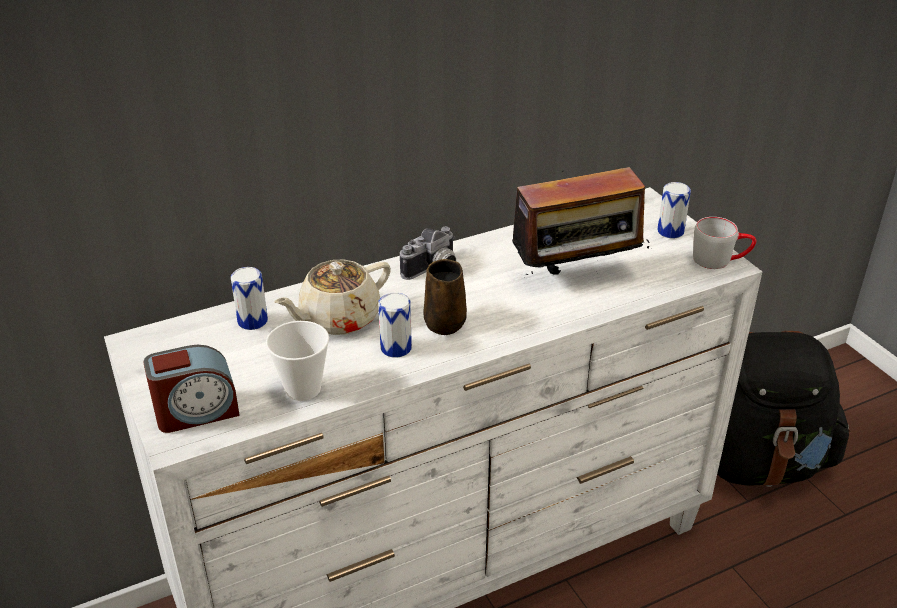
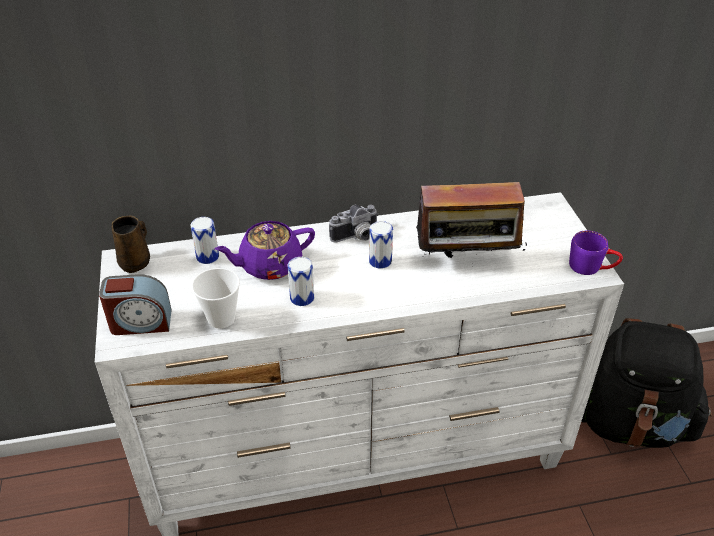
camera: 15 degrees right, 5 degrees up
(338, 318) = (269, 265): beige teapot -> purple teapot
(445, 322) = (348, 283): brown mug -> brown mug (136, 262)
(670, 231) = (560, 235): can -> can (380, 261)
(720, 260) = (592, 267): grey mug -> purple mug

